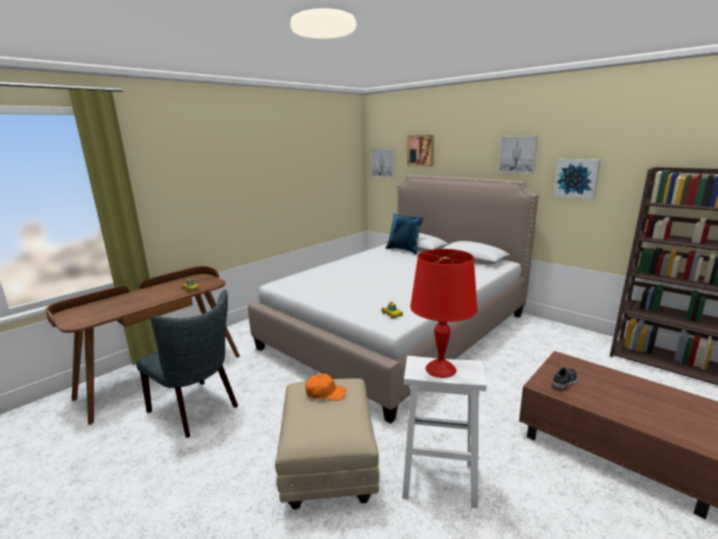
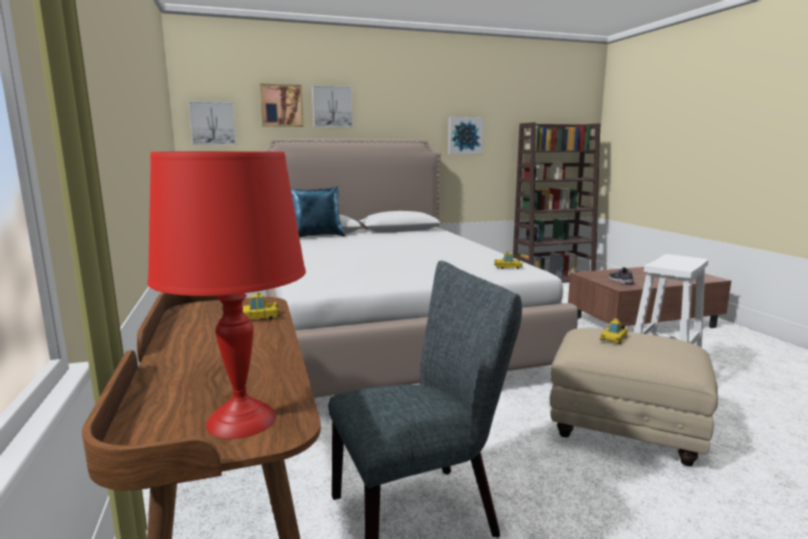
camera: 60 degrees left, 5 degrees down
(325, 393) = (613, 339): orange cap -> toy car
(440, 369) = (677, 262): red table lamp -> red table lamp (241, 420)
(518, 154) = (409, 112): picture -> picture (332, 106)

